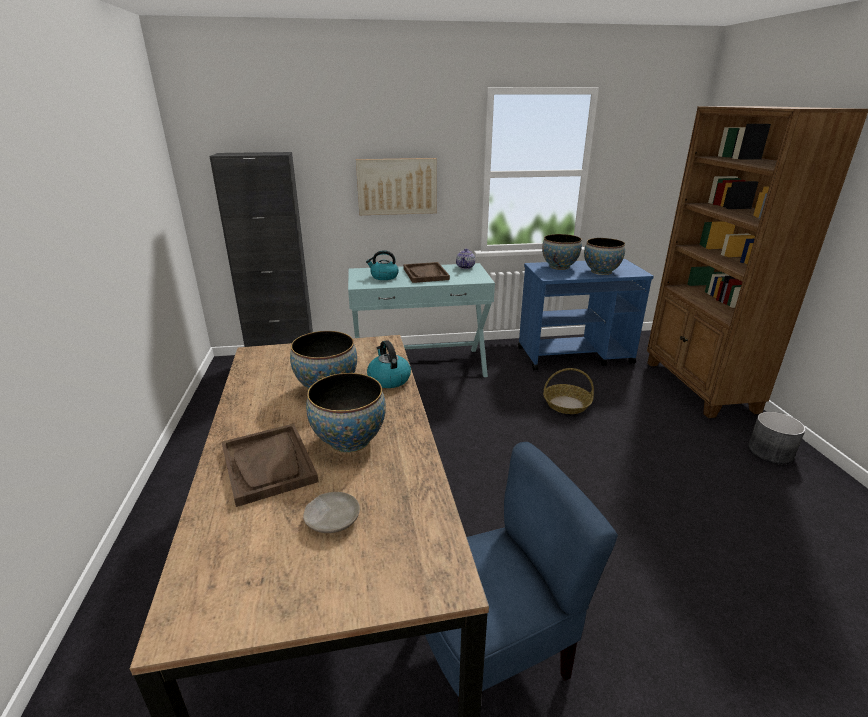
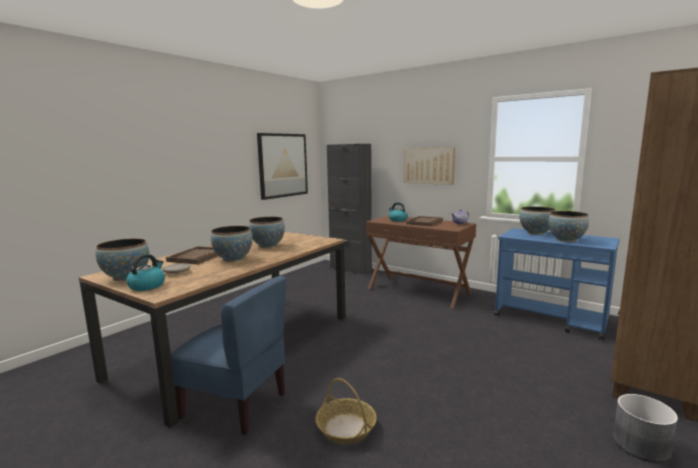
camera: 45 degrees right, 15 degrees down
(141, 207) = (283, 165): none -> picture
(266, 591) = (126, 277): none -> bowl
(388, 379) = (296, 249): kettle -> kettle (147, 286)
(420, 366) = (418, 291): turquoise console table -> brown console table
(567, 404) = (485, 340): basket -> basket (346, 428)

